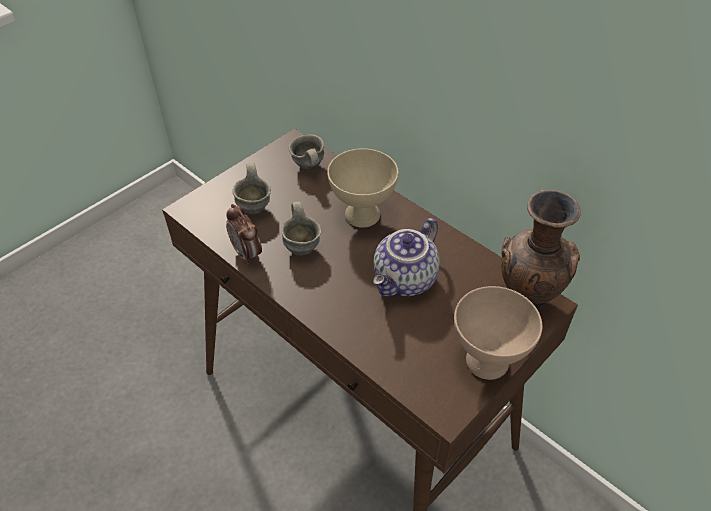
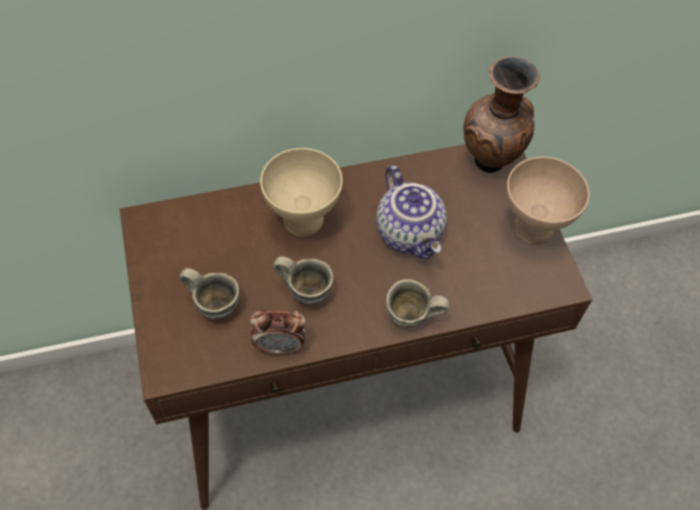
camera: 60 degrees left, 10 degrees up
(307, 168) = (197, 229): grey mug -> grey mug (411, 319)

